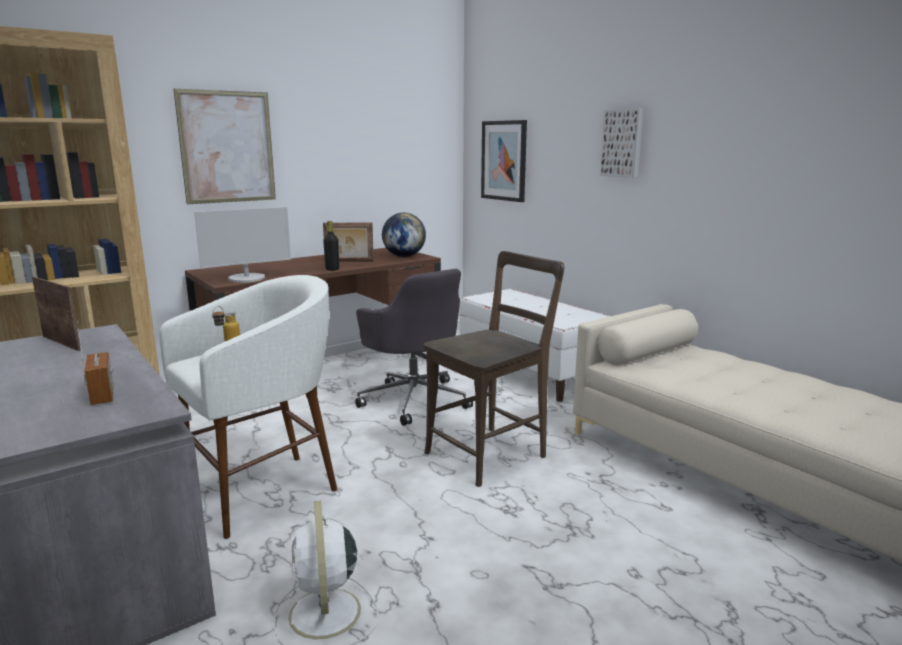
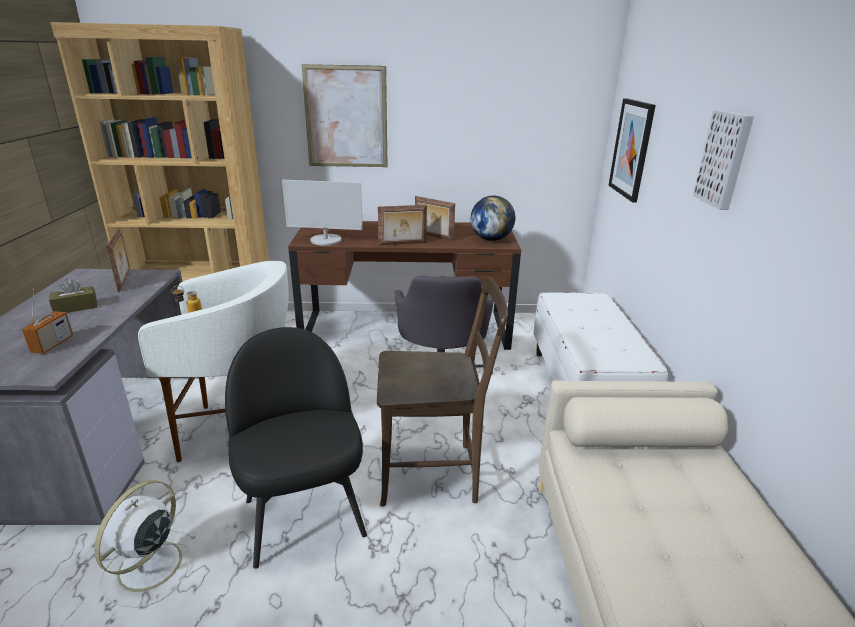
camera: 35 degrees right, 10 degrees up
(50, 370) = (76, 307): none -> brown tissue box
(332, 269) = (402, 244): black bottle -> picture frame
(421, 518) = (304, 514): none -> black chair

